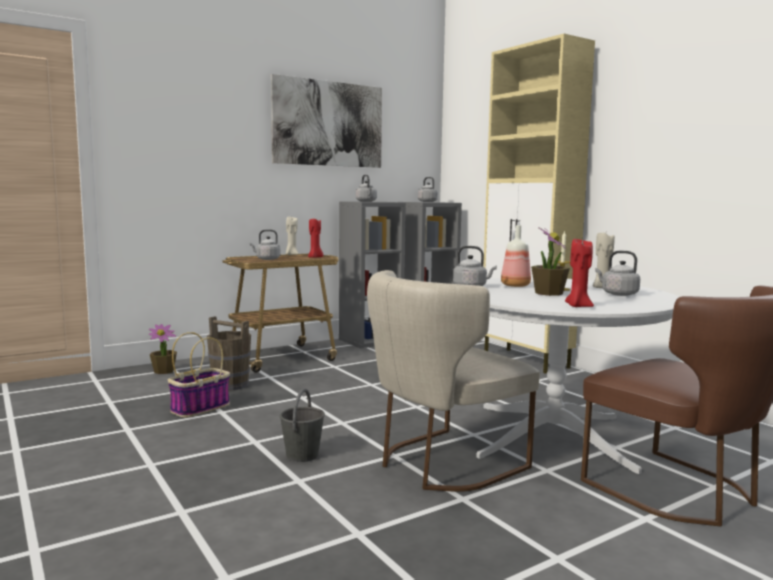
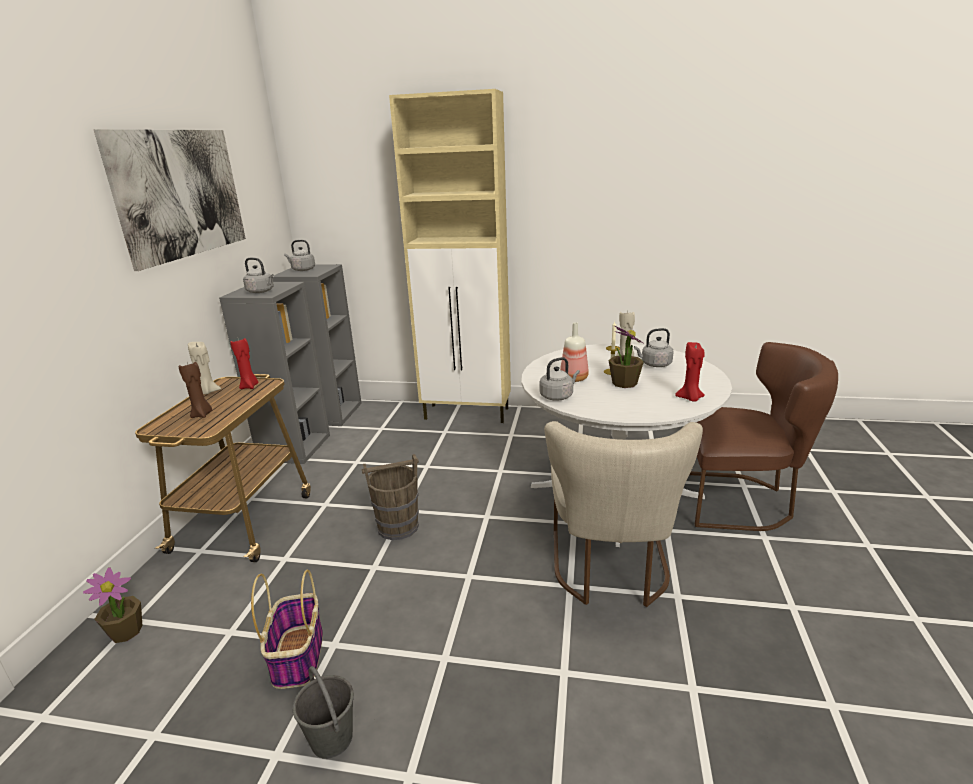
camera: 45 degrees left, 15 degrees up
(230, 384) = (263, 598): brown bucket -> brown bucket (397, 527)
(266, 259) = (202, 415): grey kettle -> brown candle
(302, 455) = (512, 640): grey bucket -> grey bucket (331, 738)

